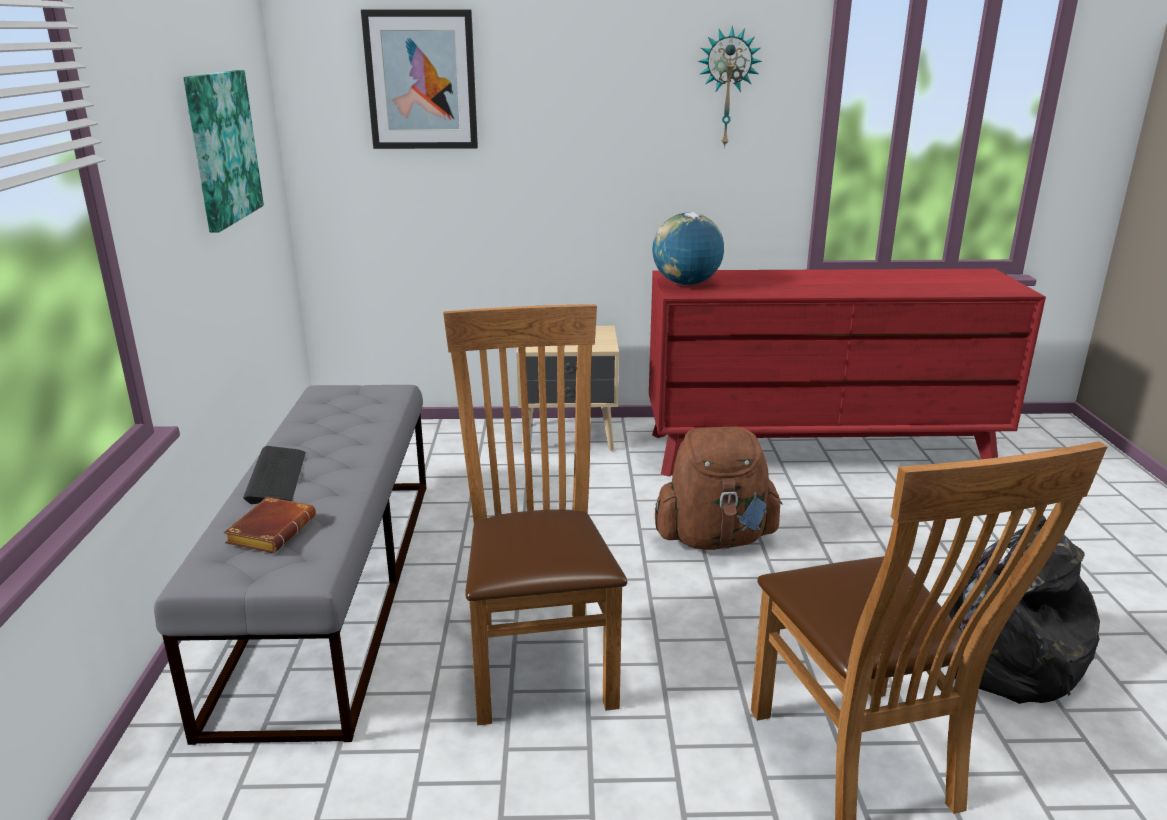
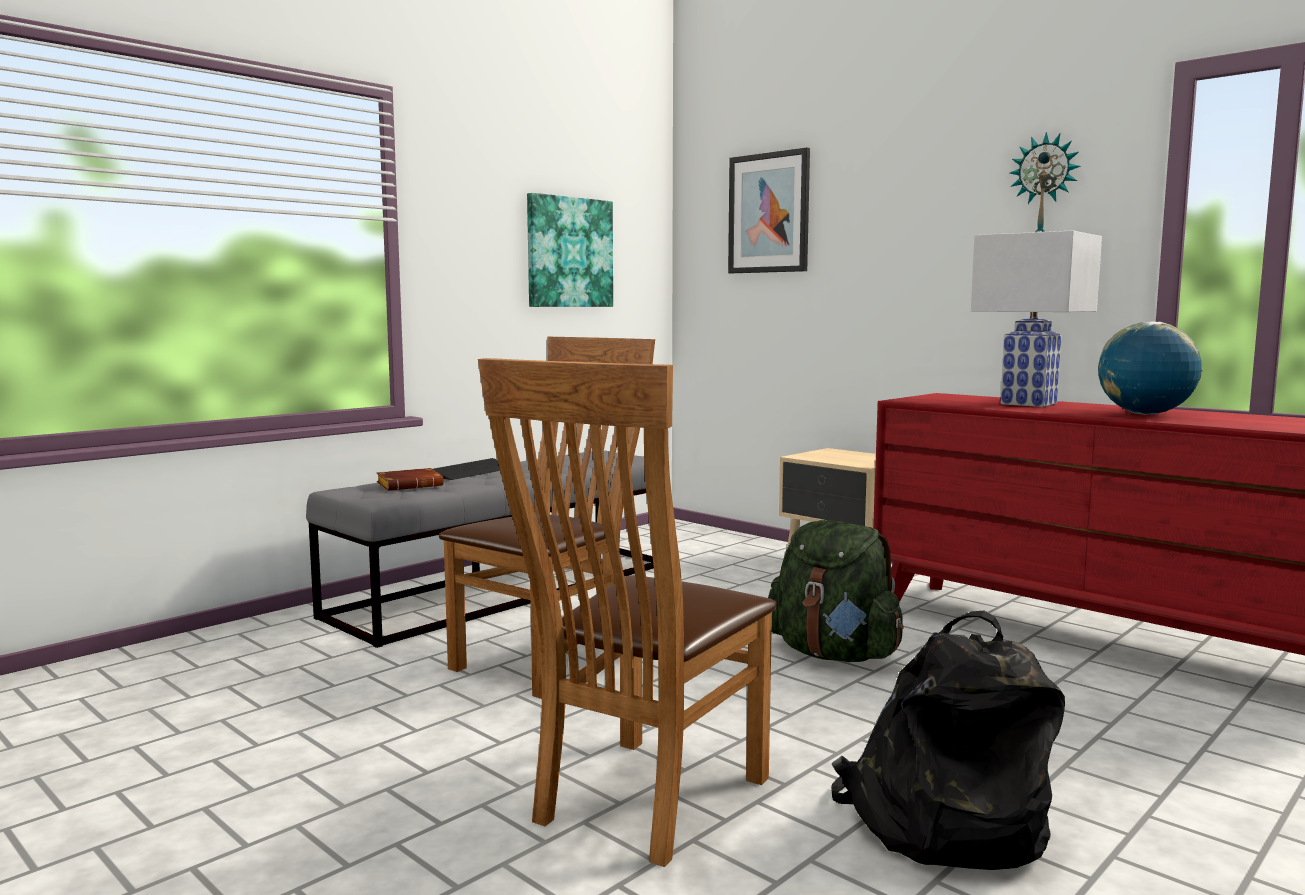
camera: 45 degrees right, 15 degrees down
(686, 284) = (934, 398): globe -> globe (1145, 414)
(715, 539) = (834, 654): brown backpack -> green backpack
(763, 280) = (1028, 403): none -> white table lamp

